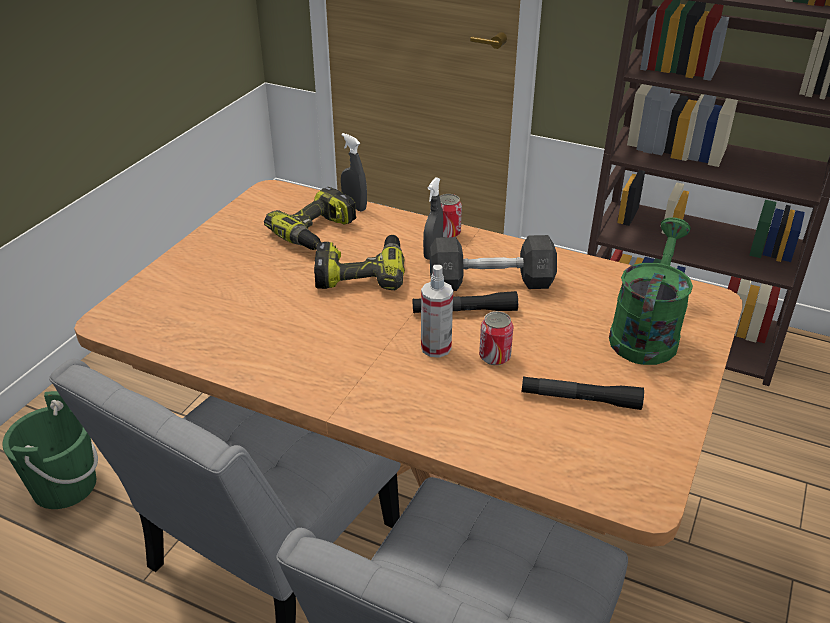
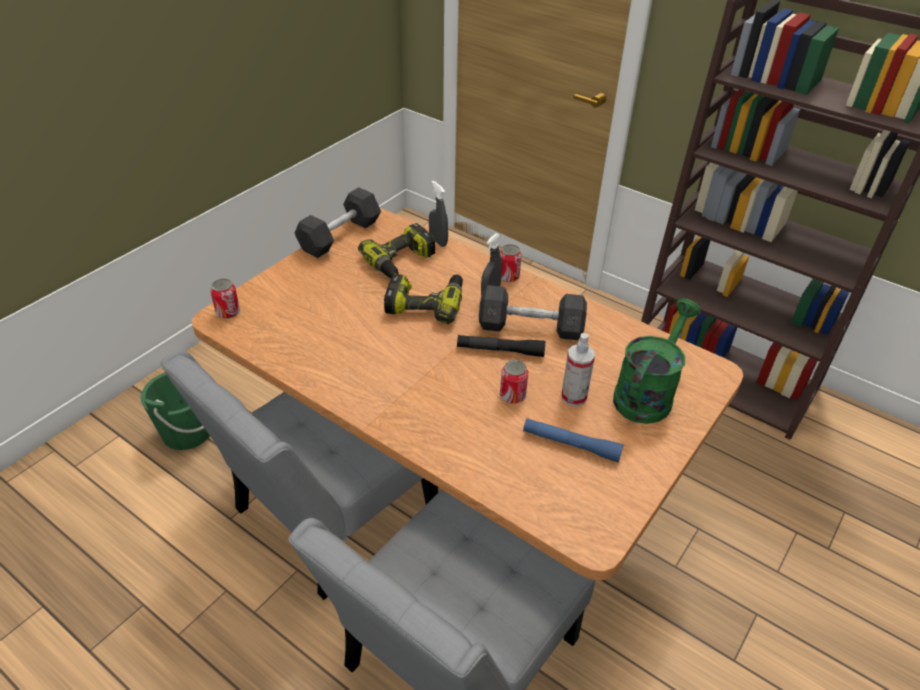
camera: 10 degrees right, 5 degrees up
(119, 313) = (228, 312): none -> can
(236, 214) = (340, 236): none -> grey dumbbell
(436, 347) = (467, 380): spray bottle -> spray bottle (573, 397)
(580, 399) = (571, 445): black flashlight -> blue flashlight

